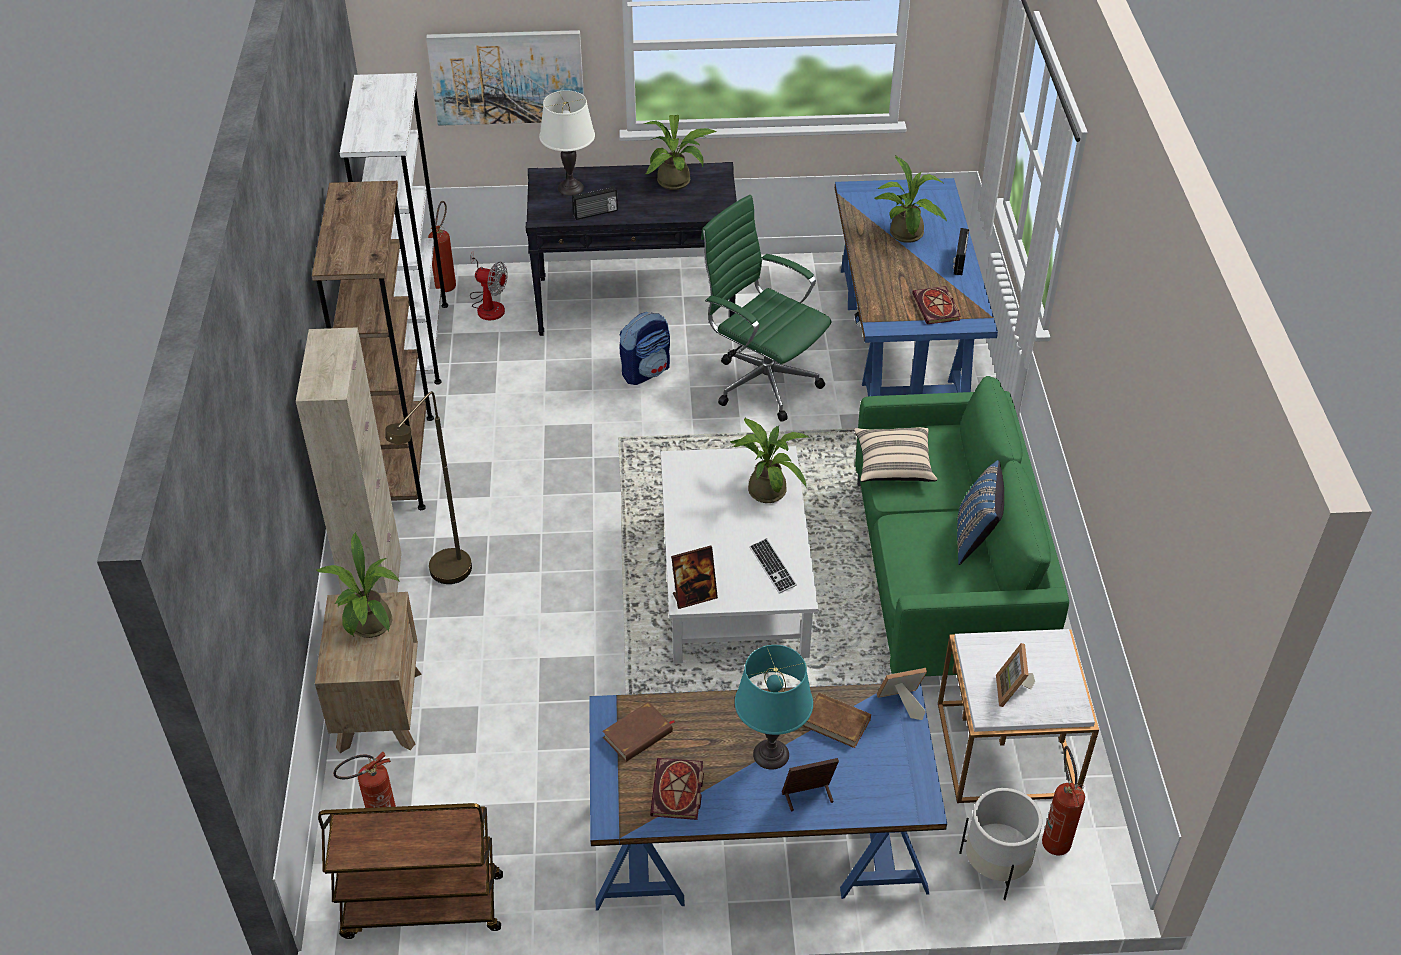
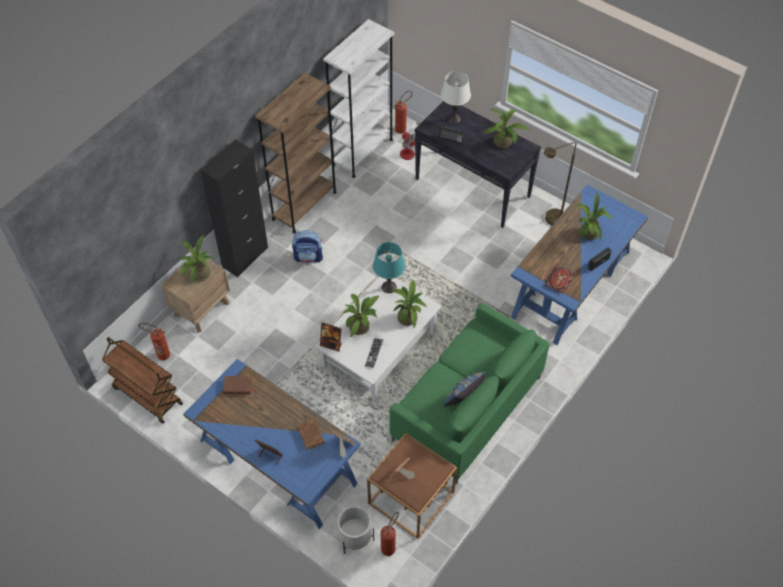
camera: 40 degrees right, 10 degrees up
(376, 590) = (245, 257): beige cabinet -> black cabinet
(445, 577) = (274, 269): brown floor lamp -> brown floor lamp (550, 220)
(507, 77) = (450, 50): picture -> none
(646, 371) = (443, 225): backpack -> backpack (309, 257)
(678, 792) = (229, 419): book -> none
(712, 543) = (361, 326): none -> potted plant
(762, 382) = (487, 263): green office chair -> none
(771, 754) = (275, 429): turquoise table lamp -> turquoise table lamp (389, 287)
(893, 465) = (467, 343): beige pillow -> none
(1006, 749) = (411, 498): white side table -> brown side table

